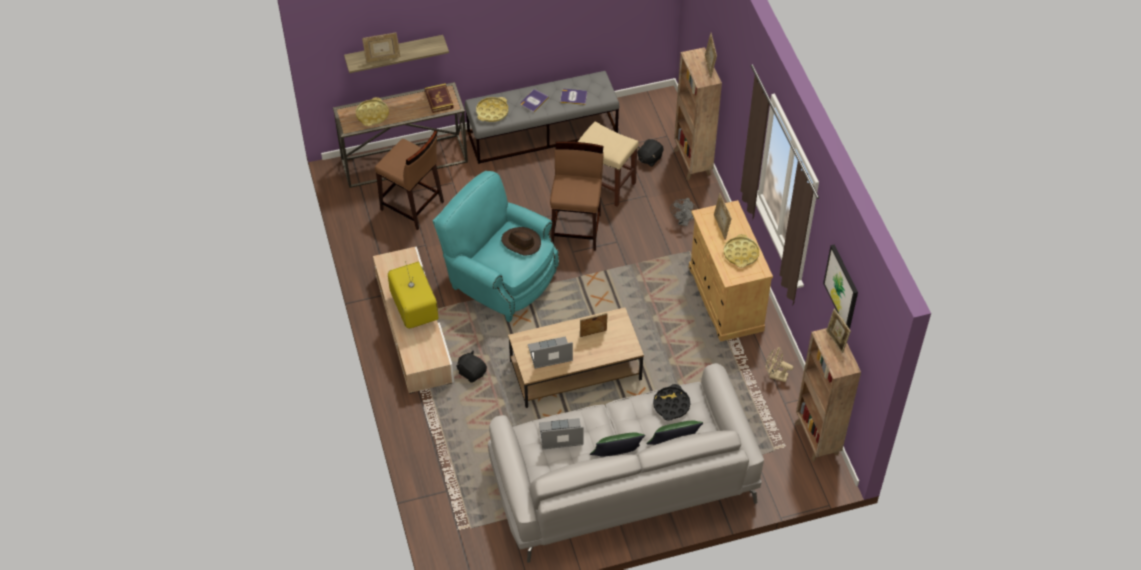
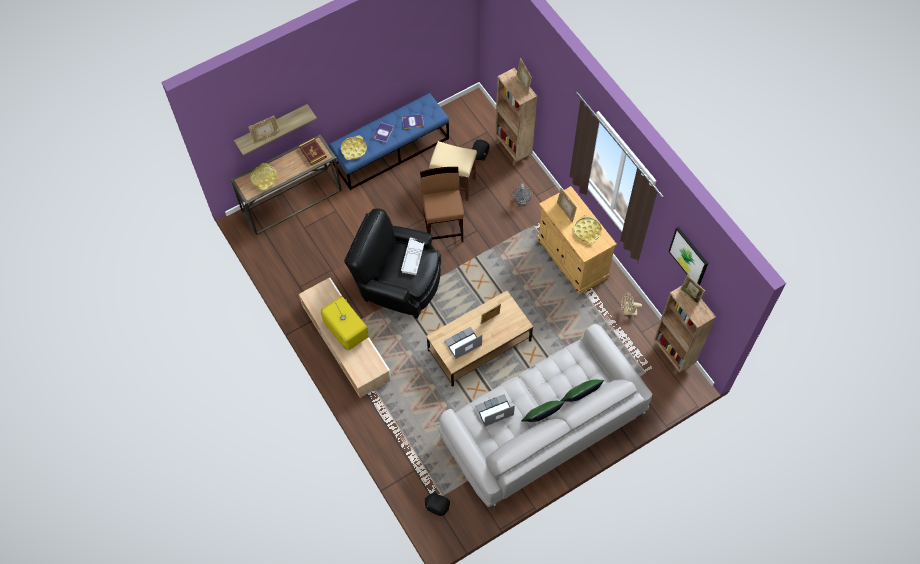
camera: 15 degrees left, 10 degrees up
(412, 206) = (310, 239): brown stool -> none
(472, 372) = (402, 367): black plush toy -> black plush toy (437, 506)
(499, 278) = (397, 283): turquoise armchair -> black armchair
(521, 243) = (413, 258): brown hat -> white tray
(543, 132) = (391, 151): grey bench -> blue bench
(671, 405) = (568, 364): black tray -> none

